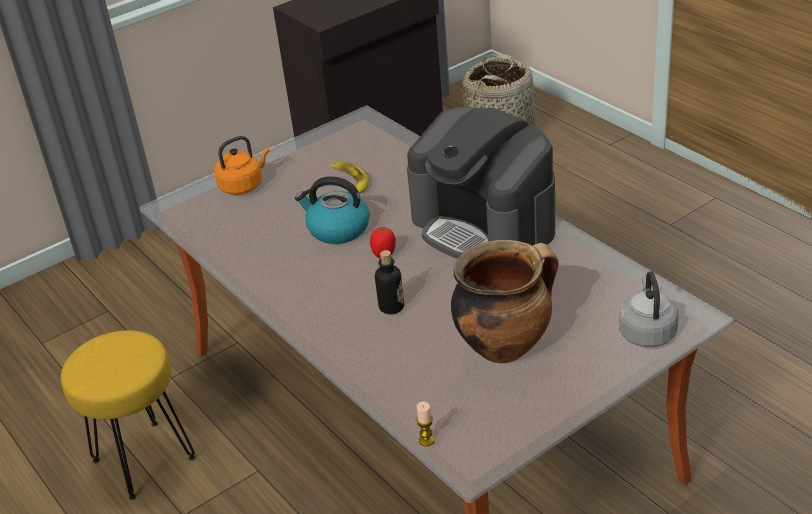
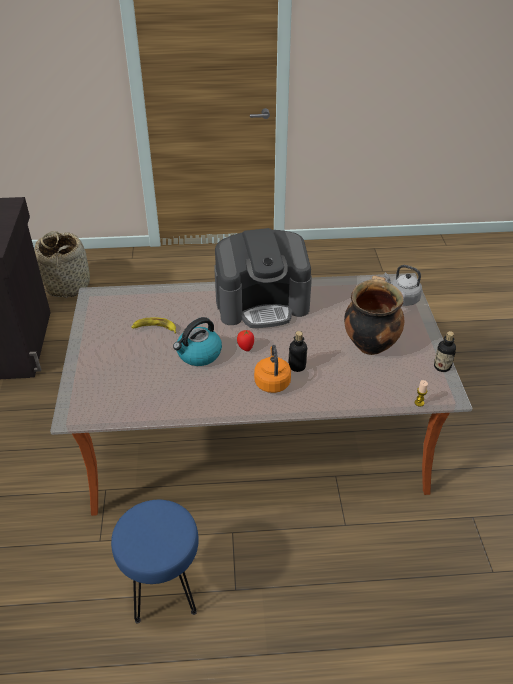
camera: 60 degrees left, 5 degrees up
(142, 459) = (163, 591): yellow stool -> blue stool
(243, 185) = (97, 372): orange kettle -> orange kettle (272, 381)
(529, 433) = (442, 366): none -> bottle

